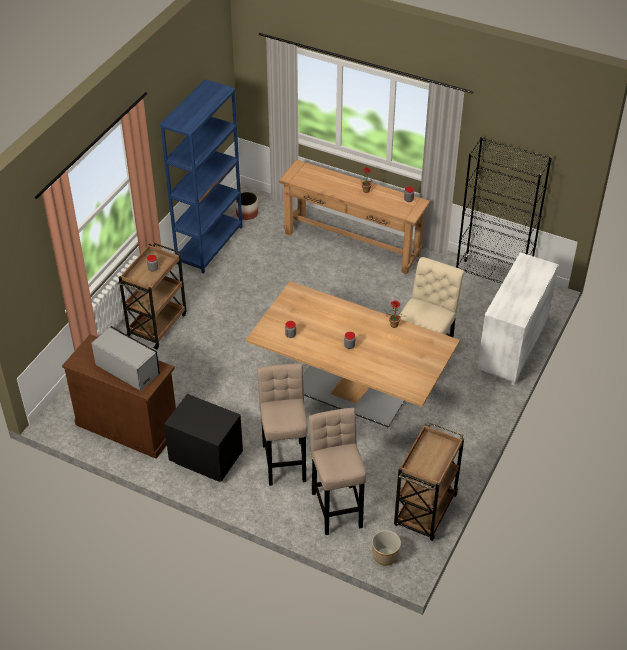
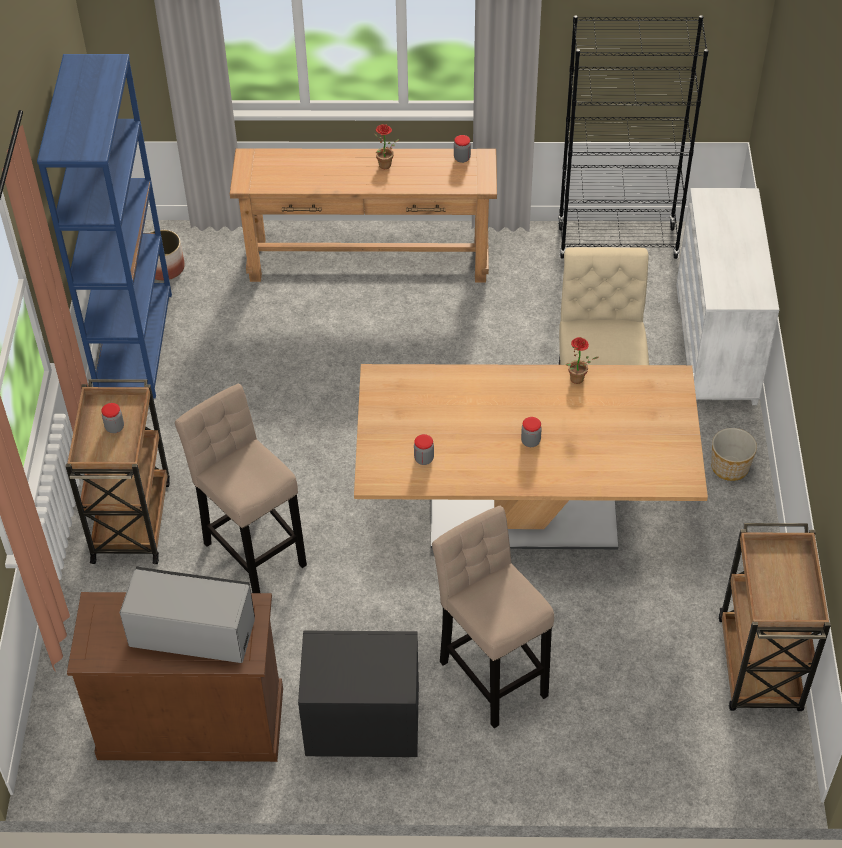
camera: 25 degrees left, 5 degrees up
(337, 506) = (622, 717): beige stool -> beige stool (252, 549)
(385, 555) = (747, 767): planter -> planter (729, 466)

